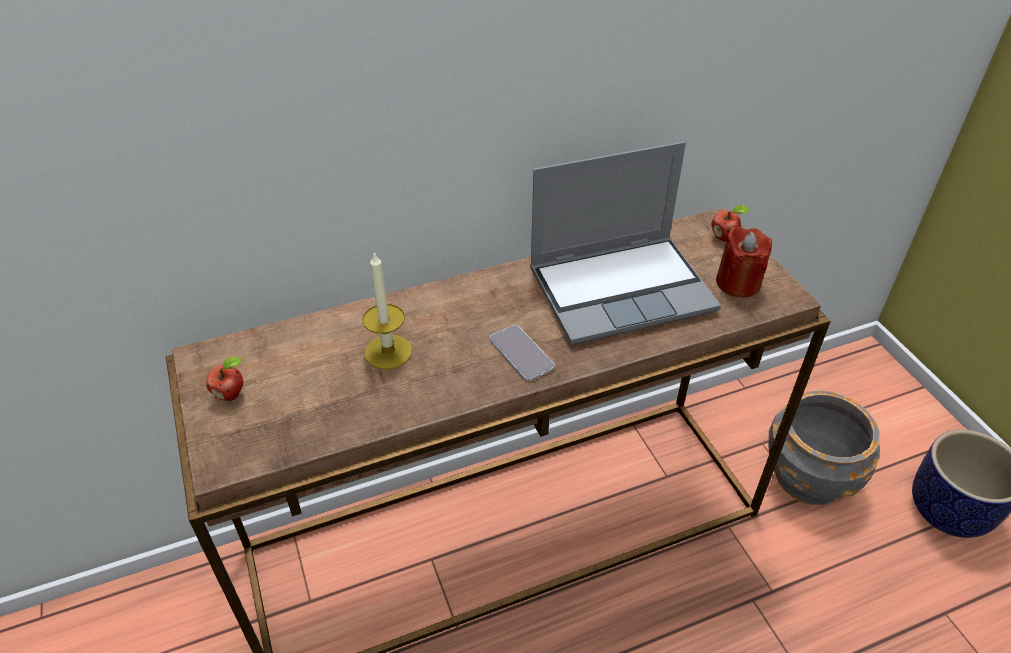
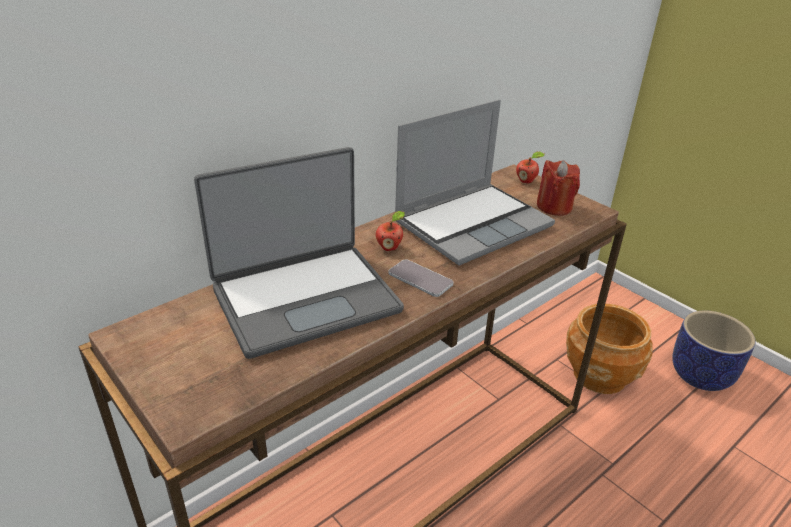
camera: 20 degrees left, 10 degrees down
(231, 394) = (169, 358): apple -> apple (389, 247)
(388, 351) = (305, 298): candle -> laptop
(809, 477) = (600, 375): grey planter -> brown planter

